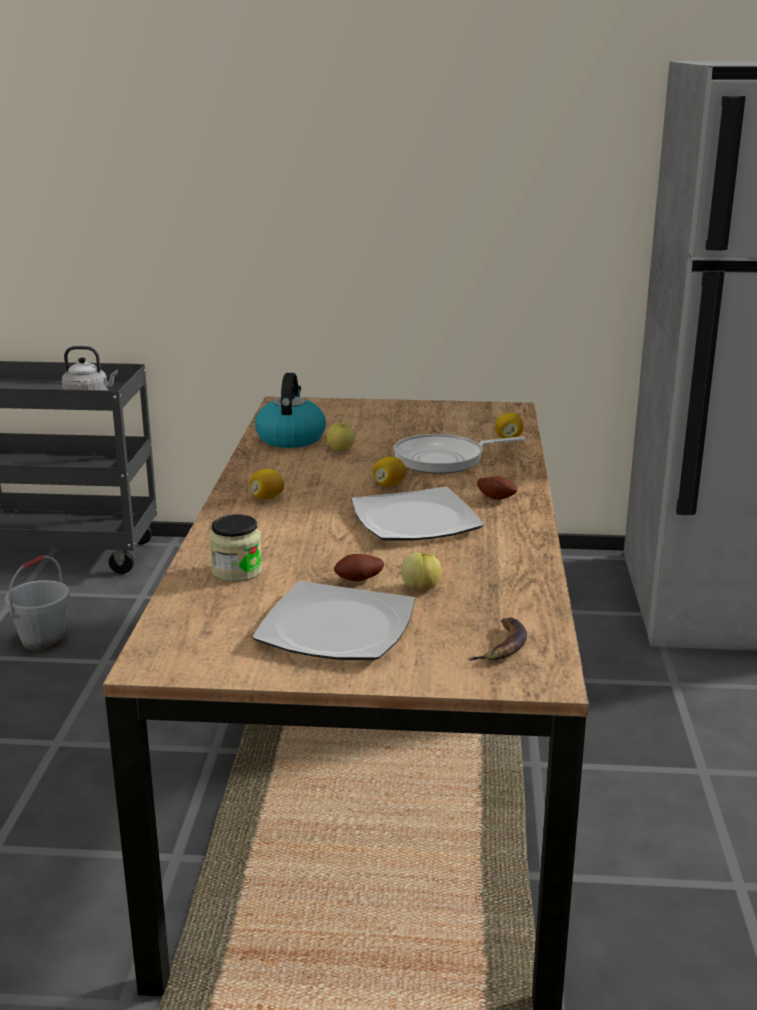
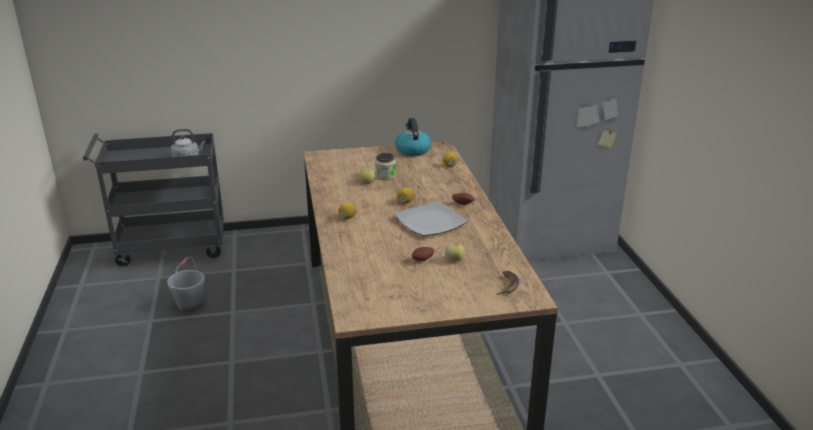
camera: 15 degrees left, 5 degrees up
(237, 571) = (360, 263): jar -> jar (385, 176)
(290, 438) = (336, 178): kettle -> kettle (412, 150)
(334, 628) = (426, 287): plate -> none
(444, 459) = (424, 183): frying pan -> none

